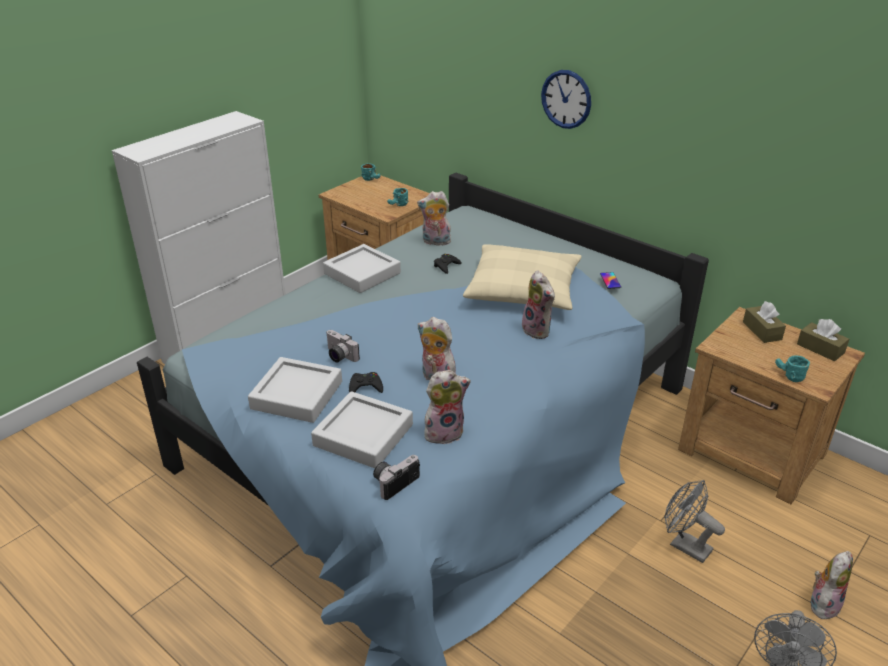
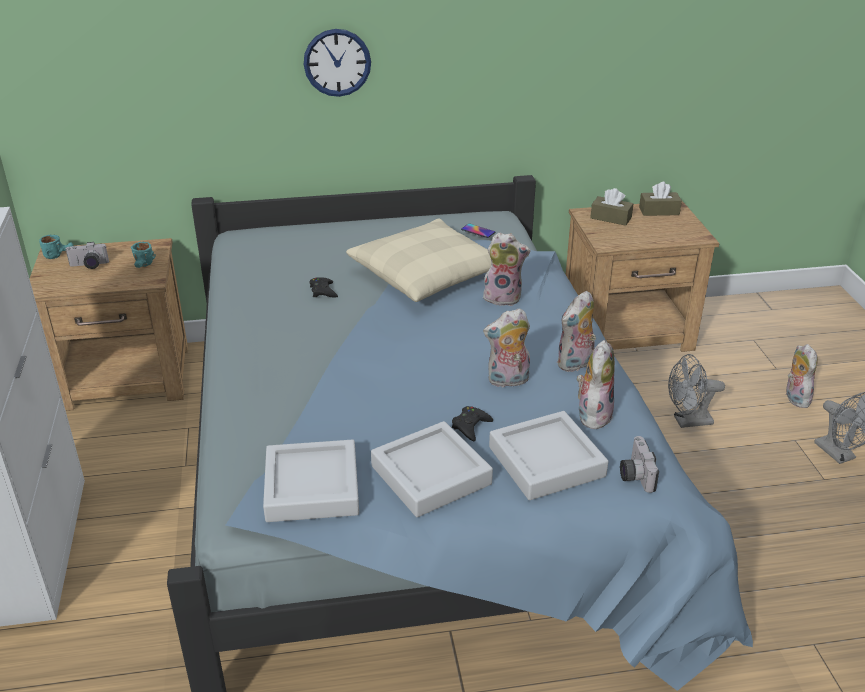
camera: 50 degrees left, 0 degrees up
(339, 356) = (397, 419): camera -> camera (88, 266)
(362, 273) = (257, 341): grey tray -> grey tray (312, 487)
(435, 242) = (270, 276): plush toy -> plush toy (575, 364)
(787, 375) = (674, 239): turquoise mug -> none

